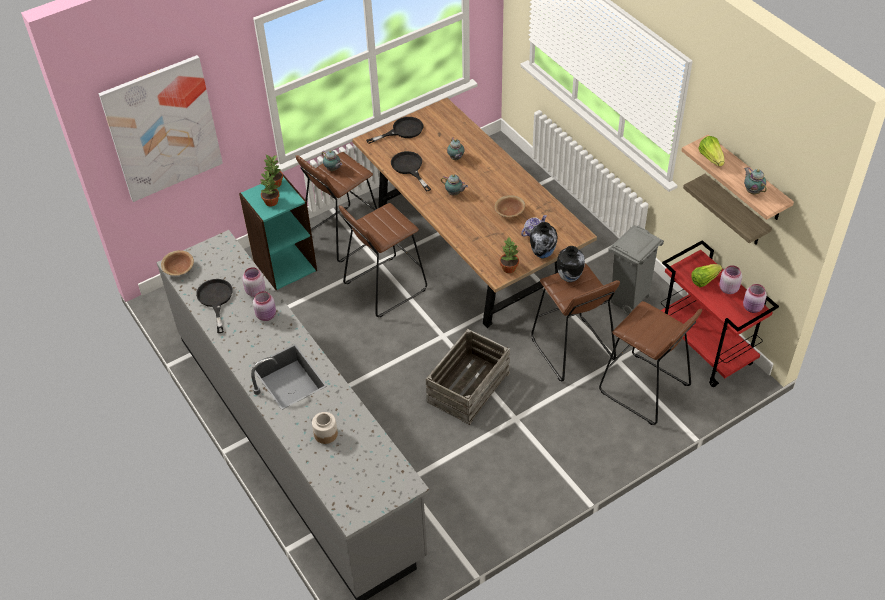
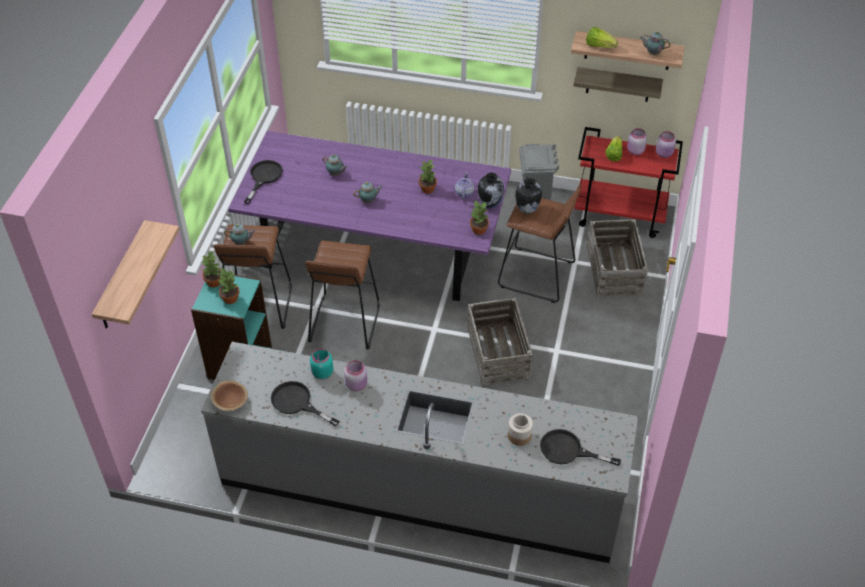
camera: 45 degrees left, 0 degrees up
(162, 128) = (122, 278): picture -> shelf
(255, 291) = (322, 373): pink jar -> turquoise jar
(409, 168) = (307, 203): black frying pan -> black frying pan (568, 451)
(468, 247) = (373, 250): brown dining table -> purple dining table
(509, 212) = (428, 189): brown bowl -> potted plant
(644, 389) = (615, 269): brown stool -> crate

